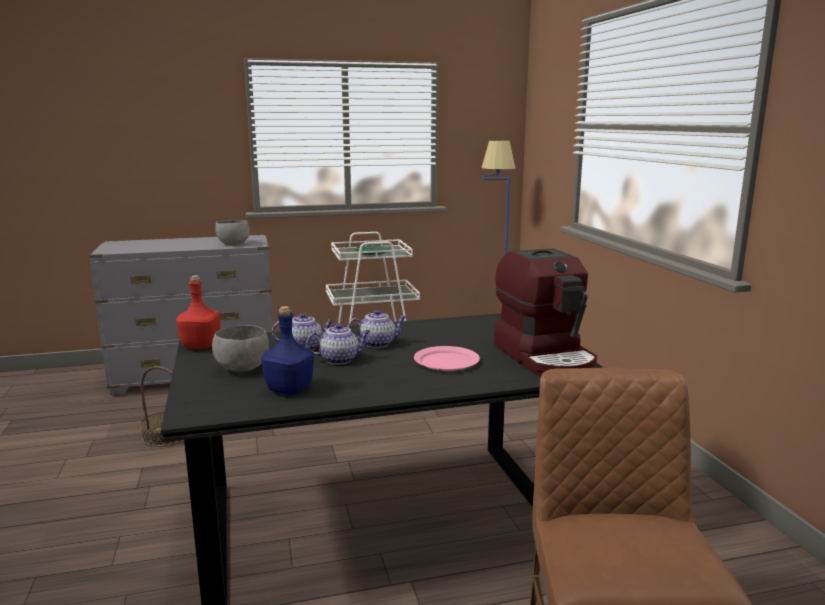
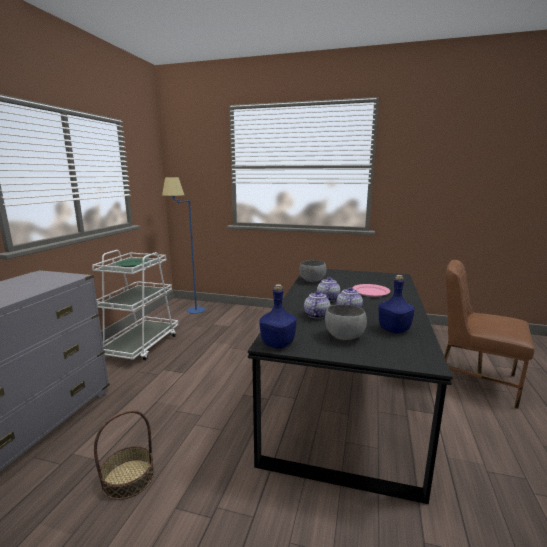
camera: 60 degrees left, 0 degrees up
(200, 346) = (278, 344): red bottle -> blue bottle
(233, 244) = (51, 282): grey bowl -> grey bowl (312, 281)
(545, 357) = (378, 277): coffee machine -> none

